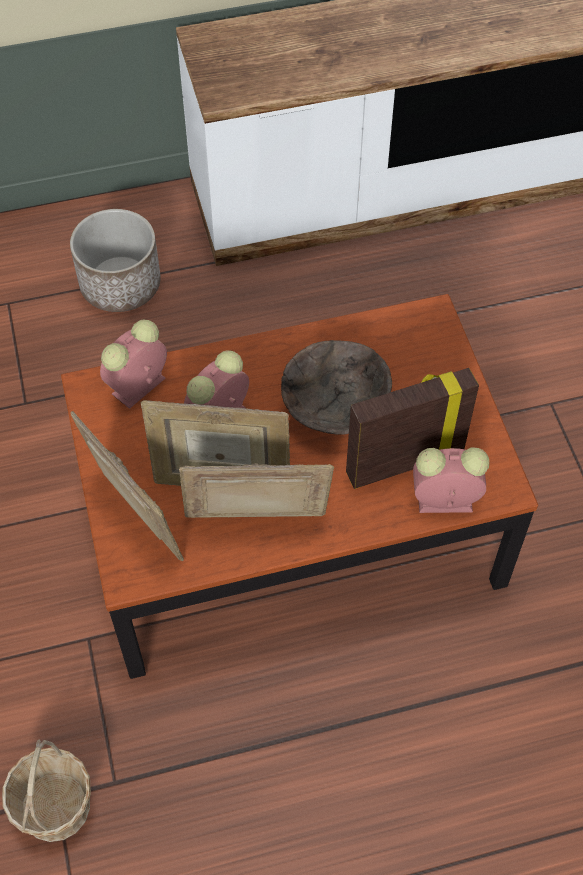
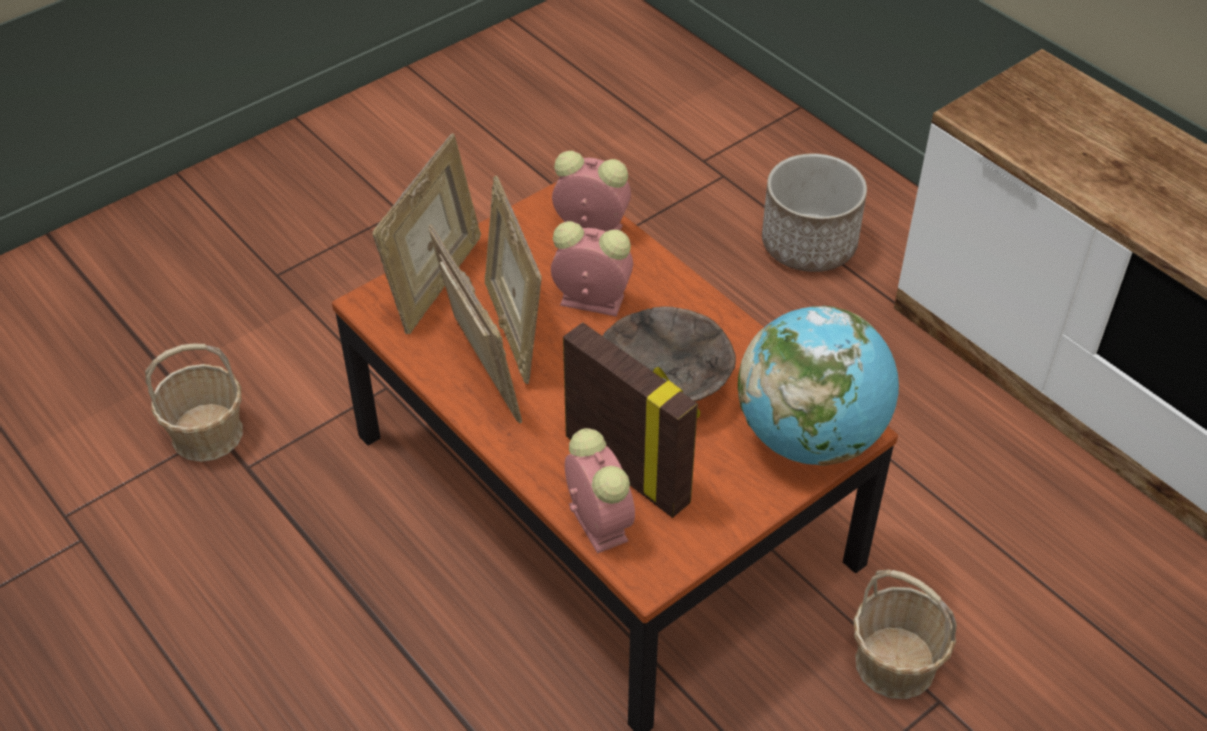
camera: 65 degrees right, 10 degrees down
(427, 342) = (810, 437): none -> globe
(514, 413) = (895, 664): none -> basket

